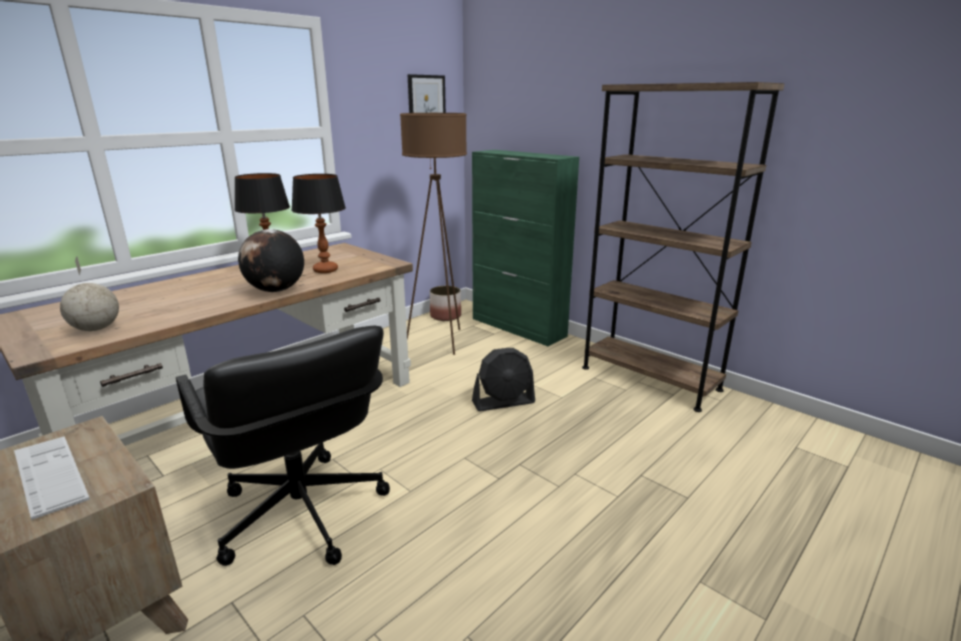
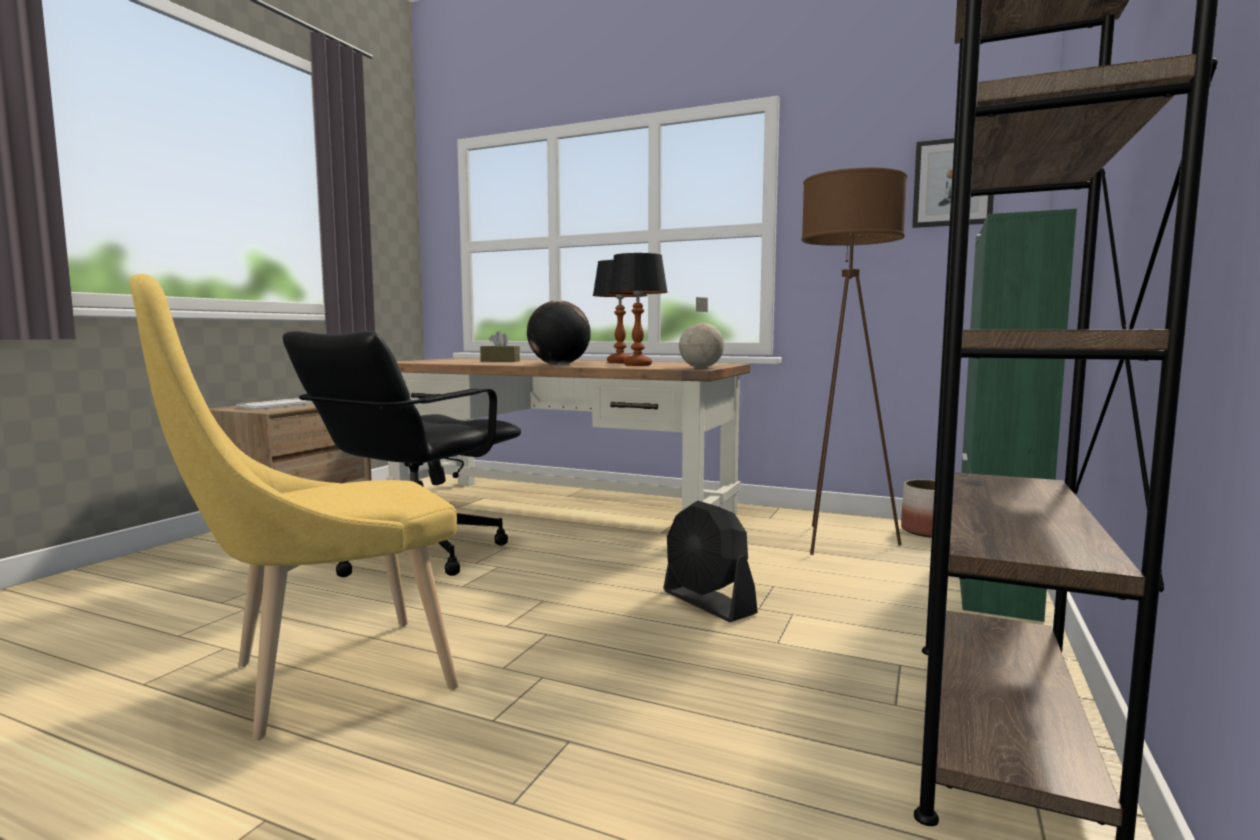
camera: 70 degrees right, 15 degrees down
(97, 329) = (443, 361): globe -> globe (701, 368)
(153, 304) = (500, 361): none -> brown tissue box
(550, 566) = (325, 679): none -> yellow chair

